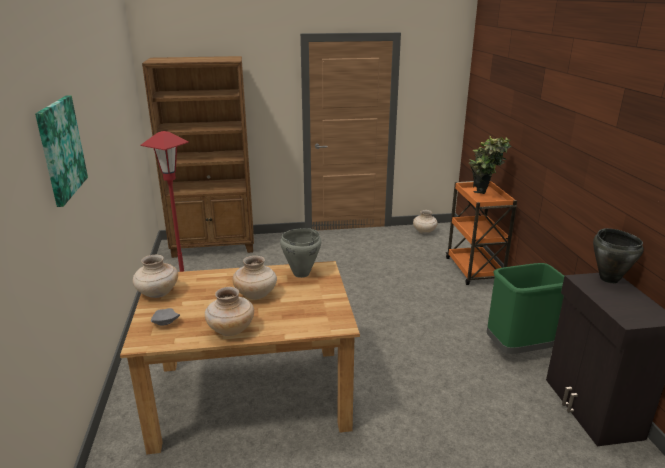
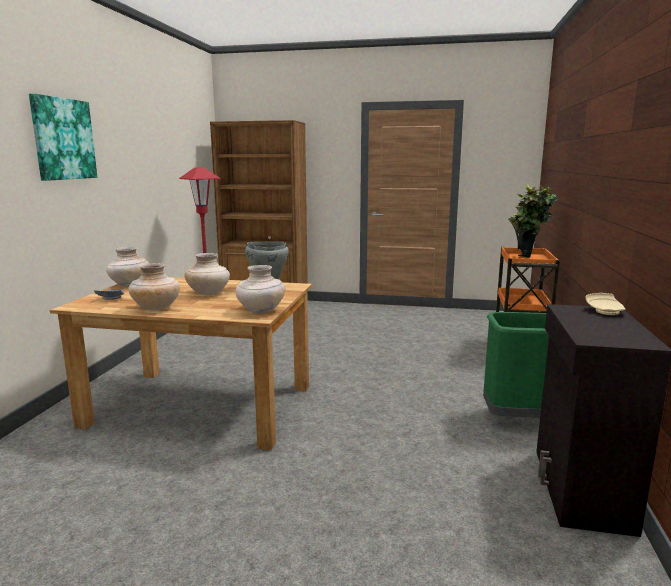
camera: 20 degrees right, 10 degrees down
(424, 232) = (485, 316): beige vase -> beige vase (261, 311)
(609, 279) = (605, 311): black cooking pot -> beige plate

